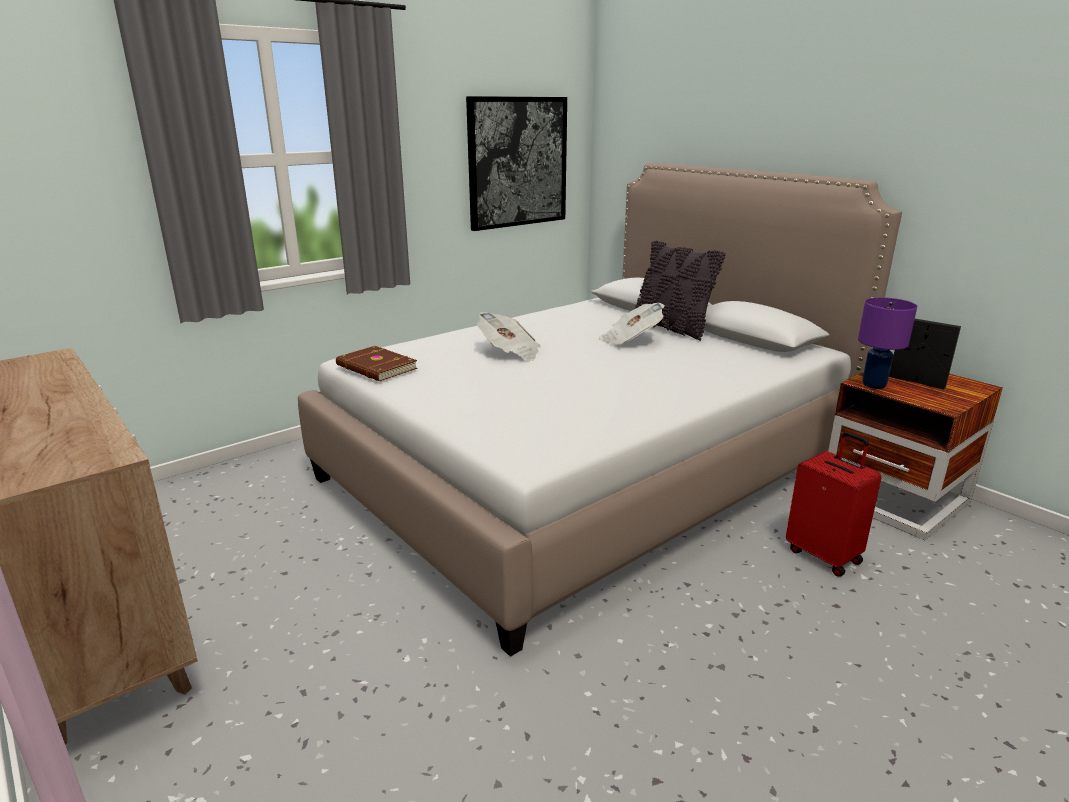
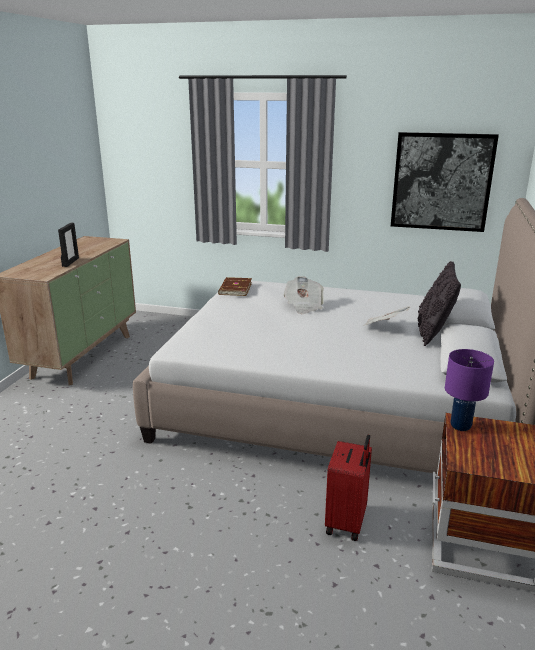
camera: 55 degrees right, 0 degrees up
(916, 382) = (503, 444): picture frame -> picture frame (70, 262)

